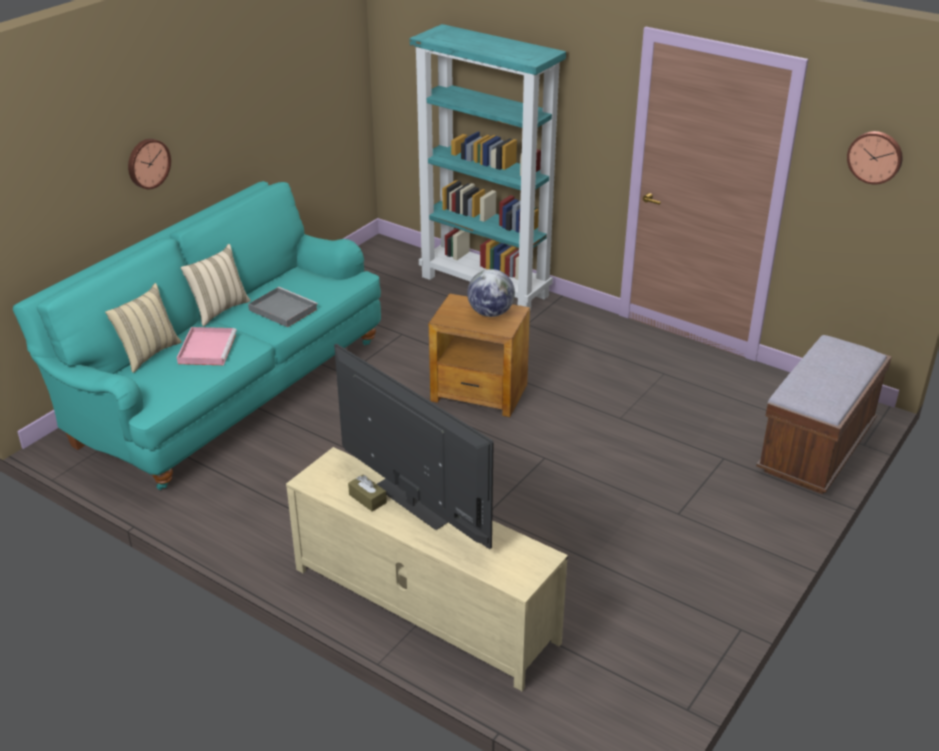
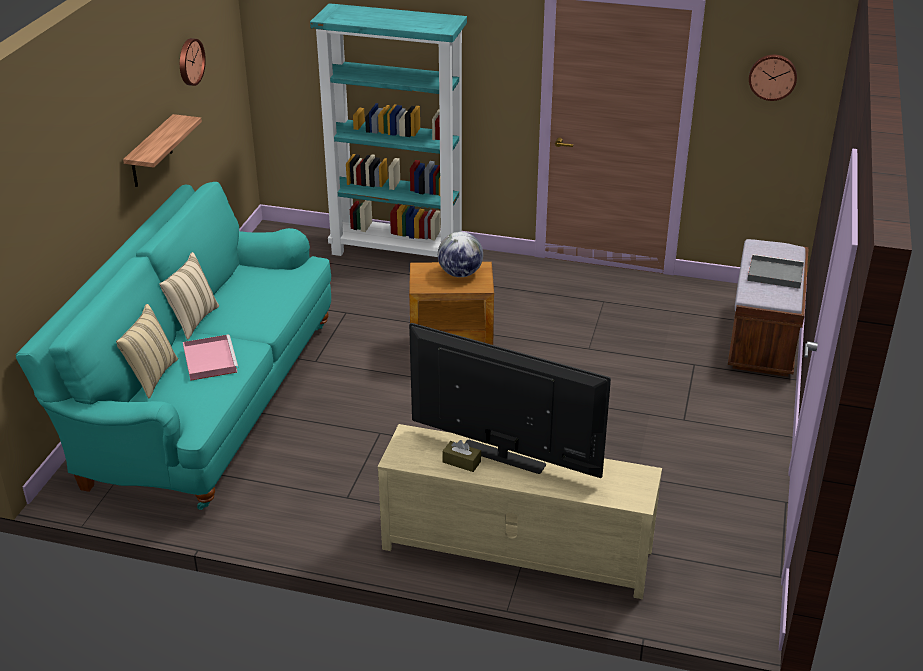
camera: 20 degrees left, 0 degrees up
(147, 163) = (99, 184): wall clock -> wall clock (190, 61)
(224, 143) = (151, 152): none -> shelf
(282, 309) = (258, 308): grey tray -> grey tray (774, 274)

